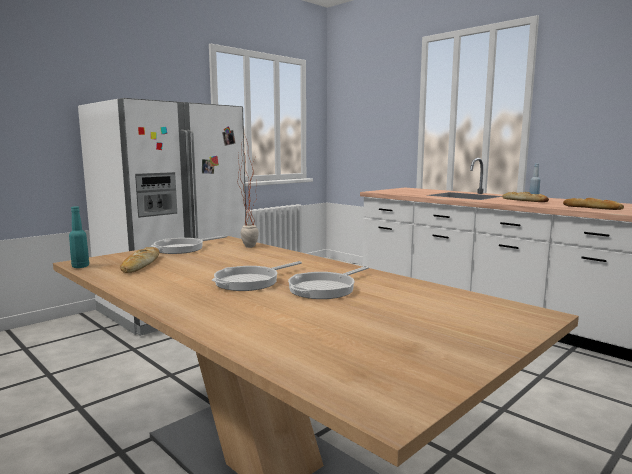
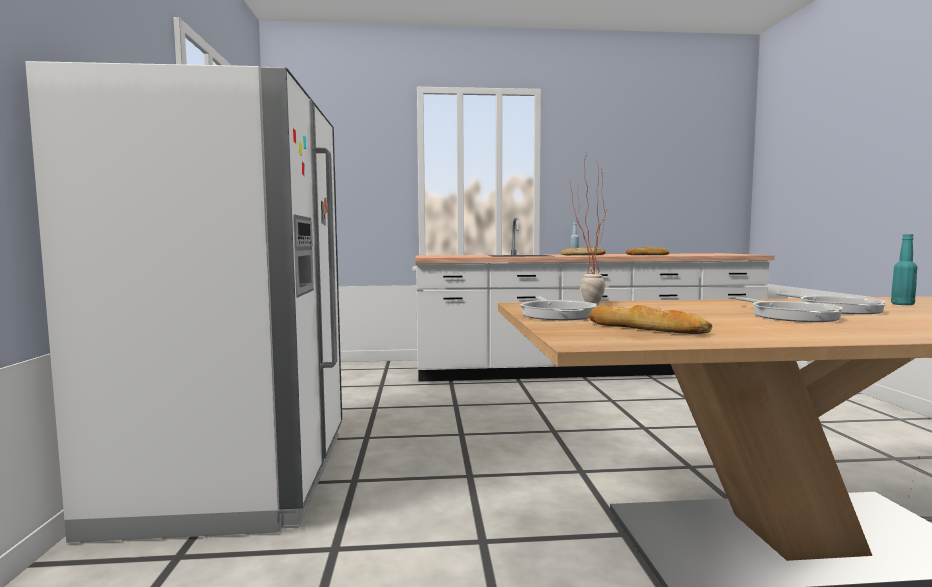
camera: 50 degrees left, 5 degrees down
(80, 266) = (621, 344): turquoise bottle -> turquoise bottle (902, 304)

